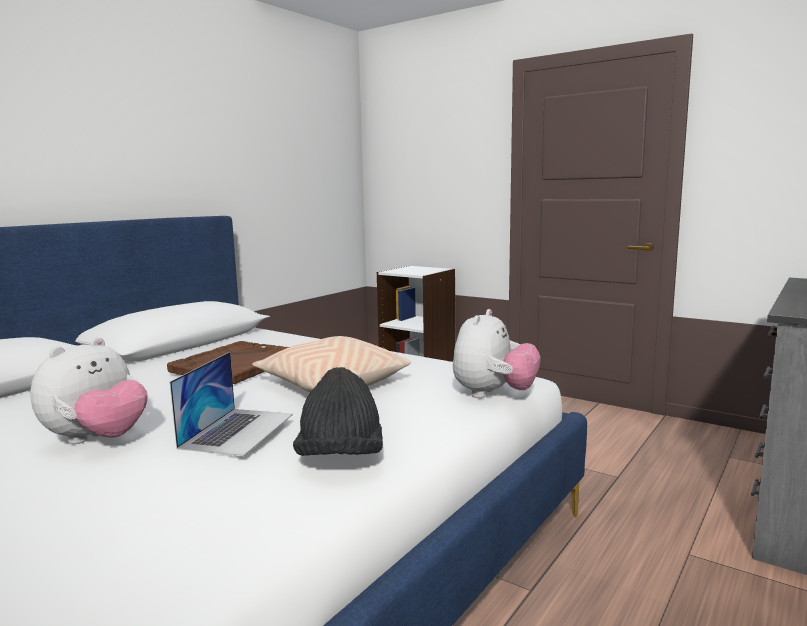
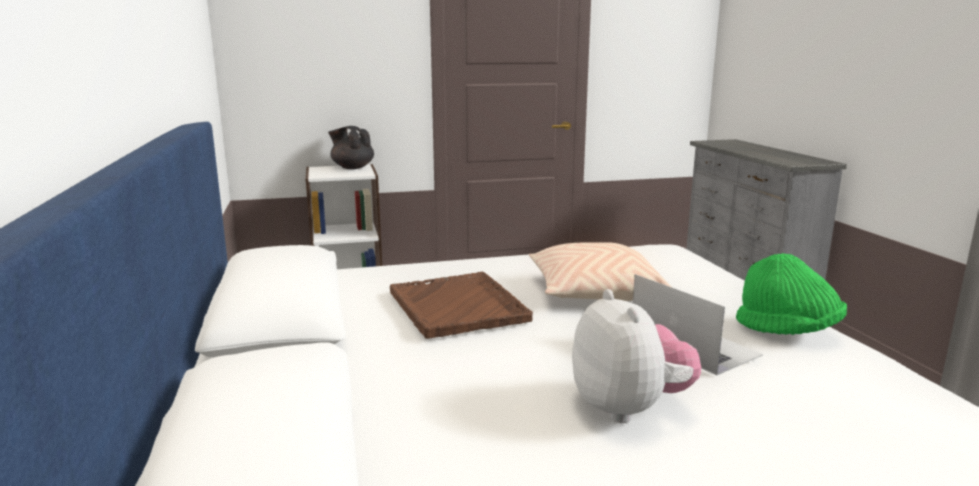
camera: 50 degrees left, 5 degrees up
(341, 459) = (787, 331): black hat -> green hat
(431, 269) = (352, 167): none -> black teapot
(493, 395) = (697, 262): plush toy -> none

